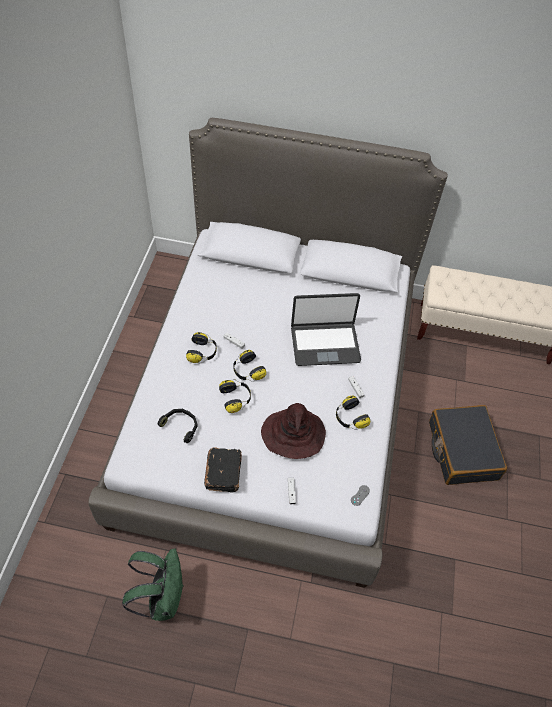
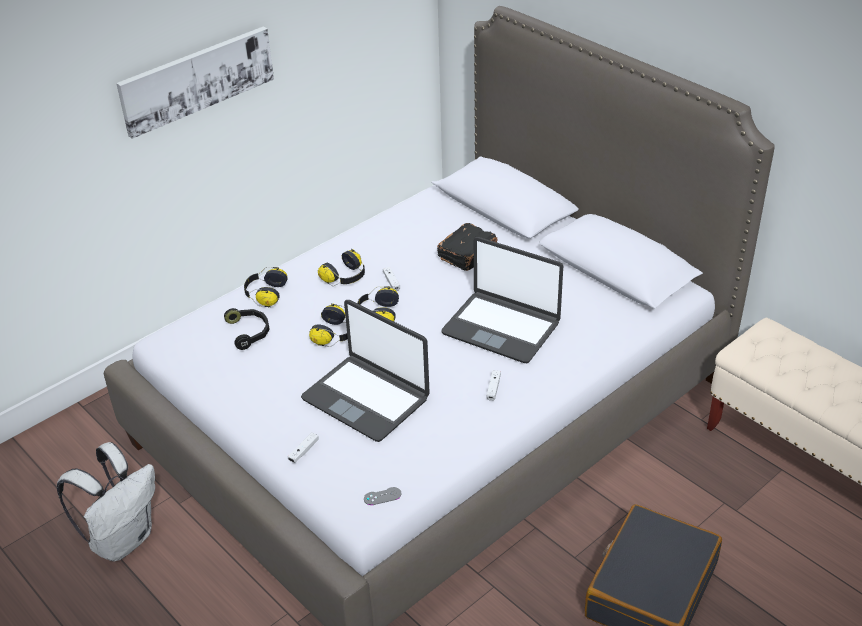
camera: 40 degrees right, 15 degrees down
(47, 262) = (197, 79): none -> picture
(162, 597) = (123, 539): green backpack -> white backpack
(224, 473) = (250, 396): black book -> black book (468, 255)
(293, 434) = (366, 398): brown hat -> laptop
(349, 418) = (453, 414): headphones -> headphones (265, 294)

